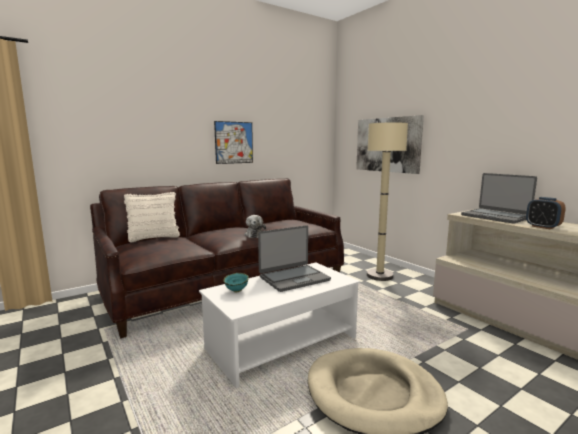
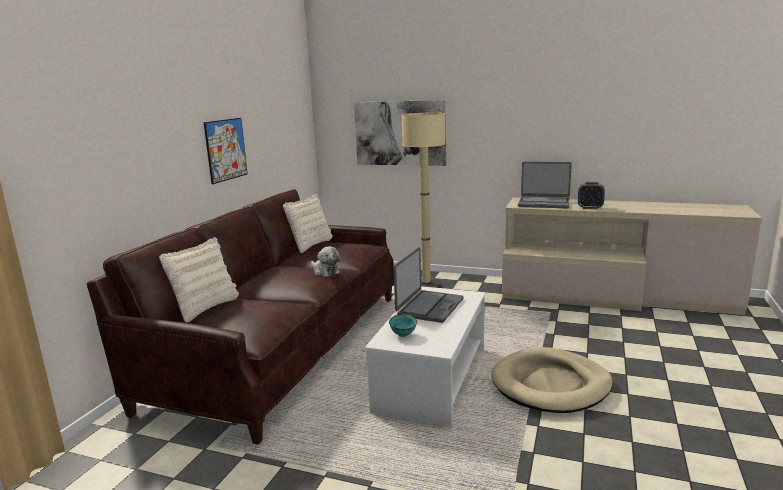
camera: 35 degrees left, 5 degrees up
(283, 220) = (310, 245): none -> beige pillow

